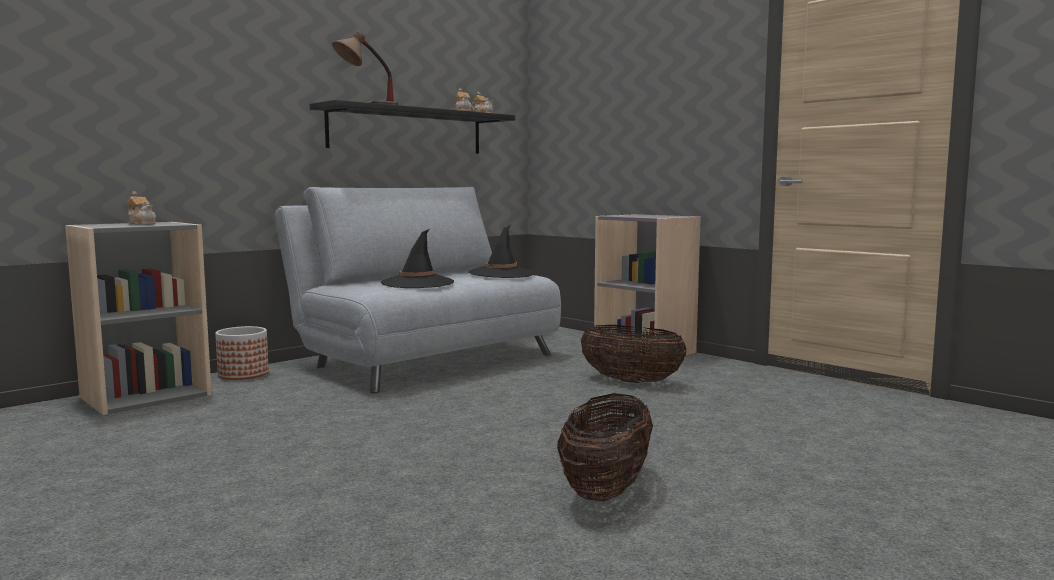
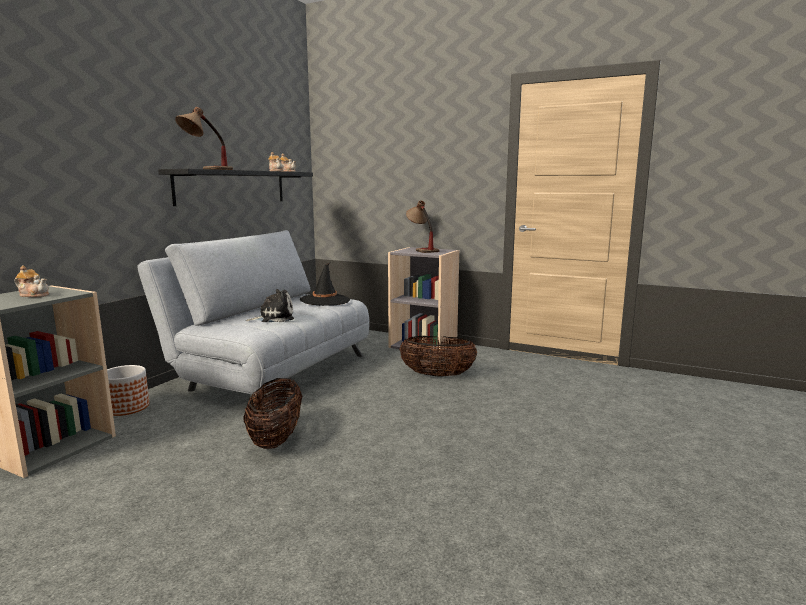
camera: 20 degrees left, 5 degrees up
(417, 283) = (274, 318): black hat -> plush toy
(606, 489) = (504, 483): basket -> basket (276, 438)
(646, 215) = (422, 250): none -> table lamp

